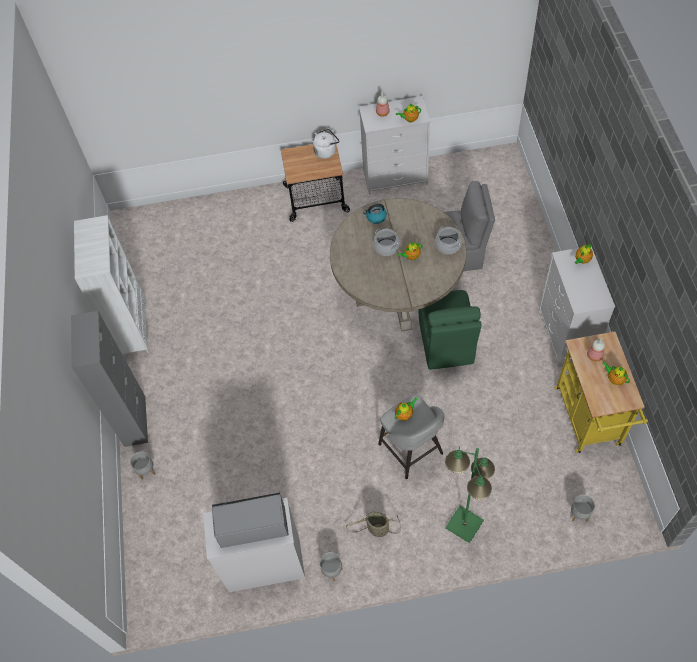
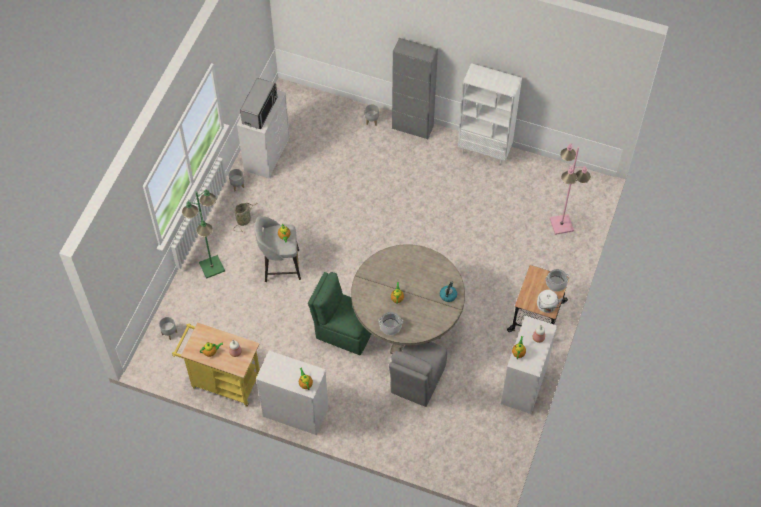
camera: 115 degrees right, 0 degrees up
(195, 226) = (561, 224): none -> pink floor lamp
(386, 247) = (416, 287): cooking pot -> cooking pot (556, 283)

